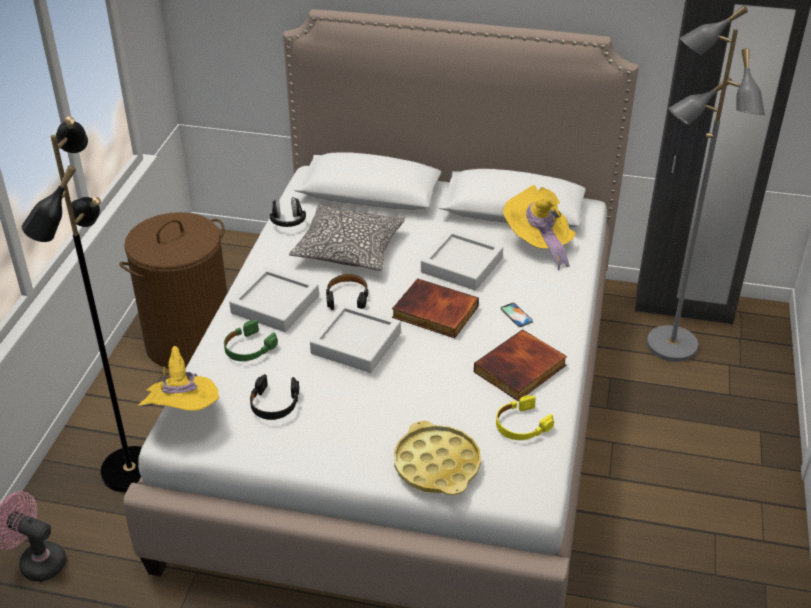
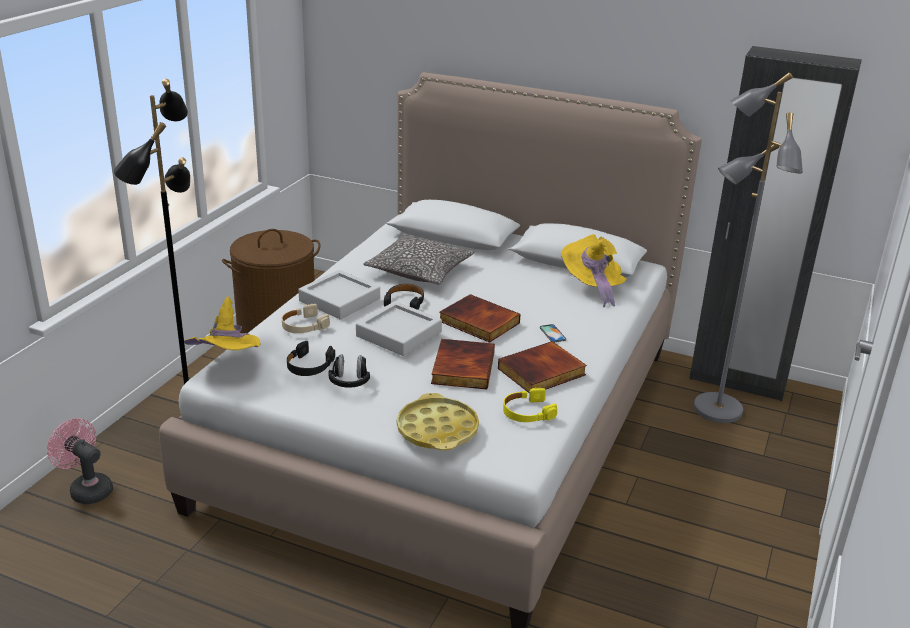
camera: 10 degrees right, 10 degrees down
(248, 348) = (303, 326): green headphones -> beige headphones
(288, 221) = (374, 246): black headphones -> black headphones (350, 382)
(435, 377) = (461, 367): none -> book
(461, 265) = (516, 293): grey tray -> none

